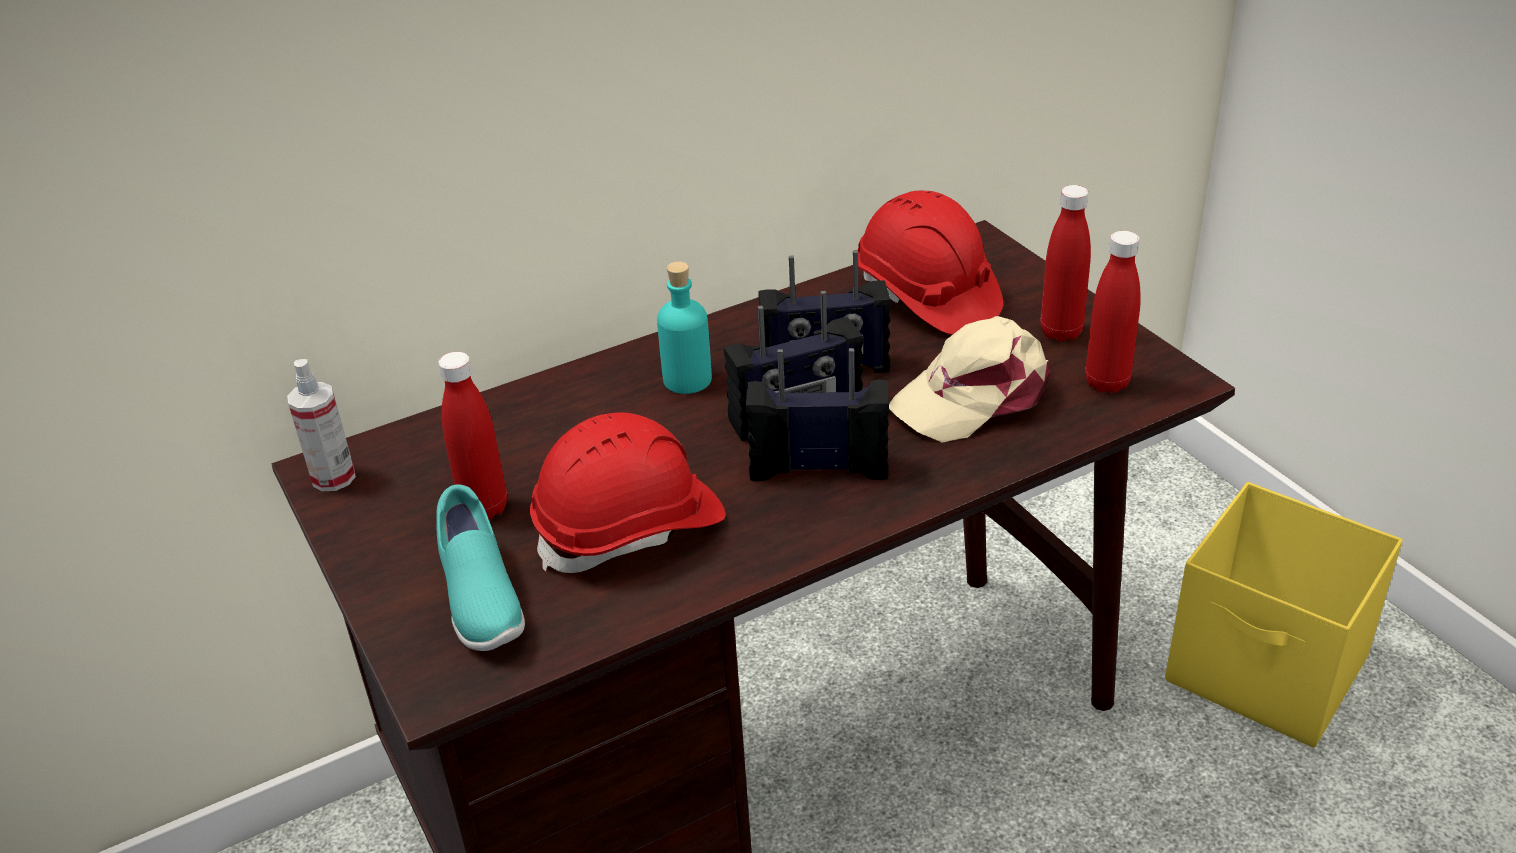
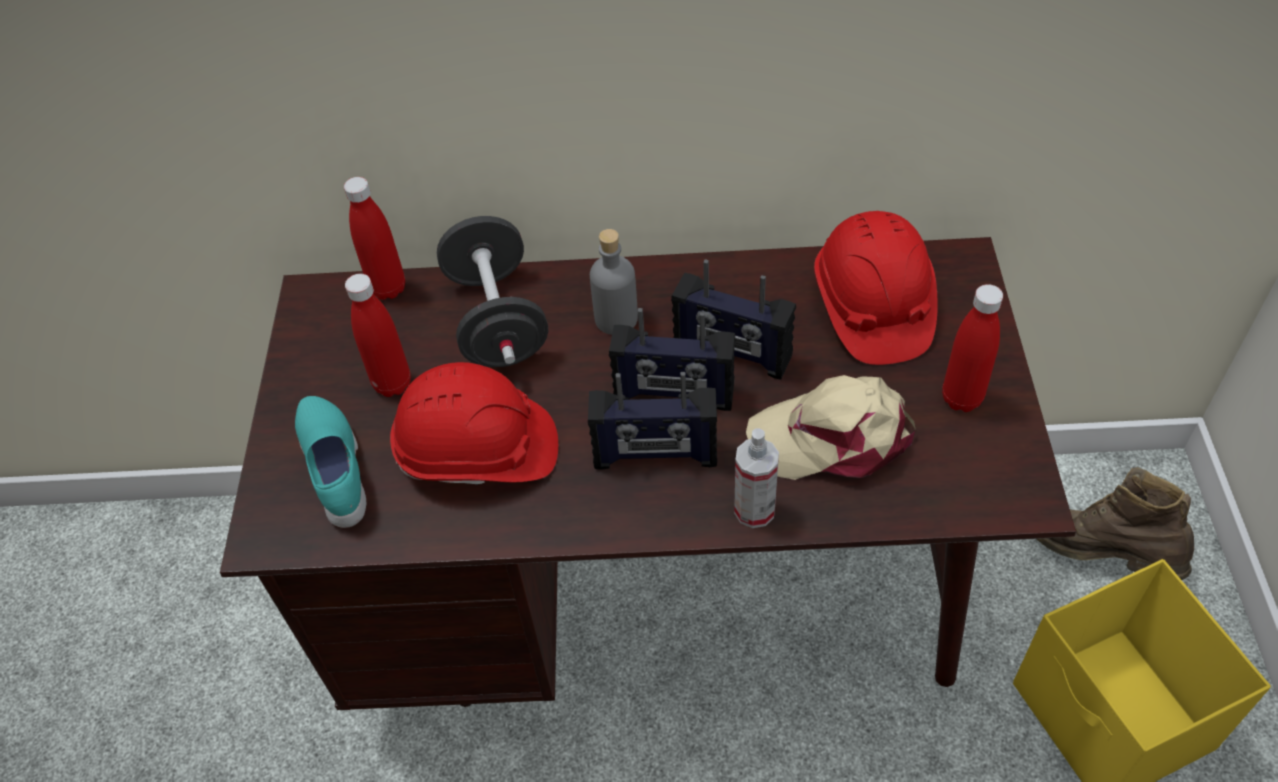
camera: 30 degrees right, 15 degrees up
(333, 477) = (313, 307): spray bottle -> spray bottle (754, 510)
(480, 600) = (337, 469): turquoise shoe -> turquoise shoe turned 150 degrees clockwise
(560, 420) = (497, 320): none -> black dumbbell
(687, 380) = (616, 319): turquoise bottle -> grey bottle
(819, 466) = (655, 455): radio -> radio turned 150 degrees clockwise
(1107, 383) = (960, 474): red bottle -> red bottle (388, 288)
(1166, 547) = (1103, 558): none -> brown boot

